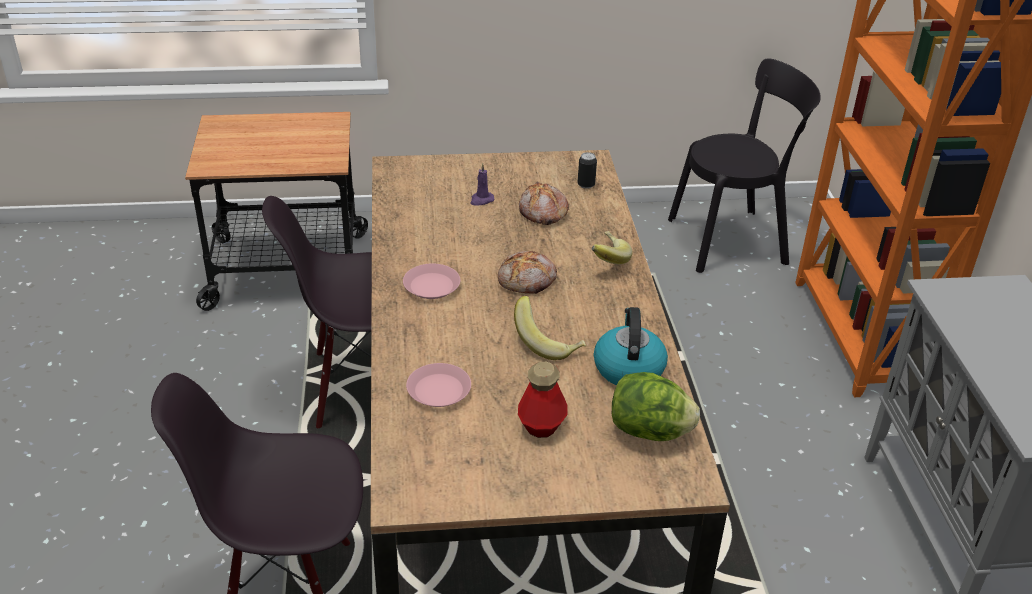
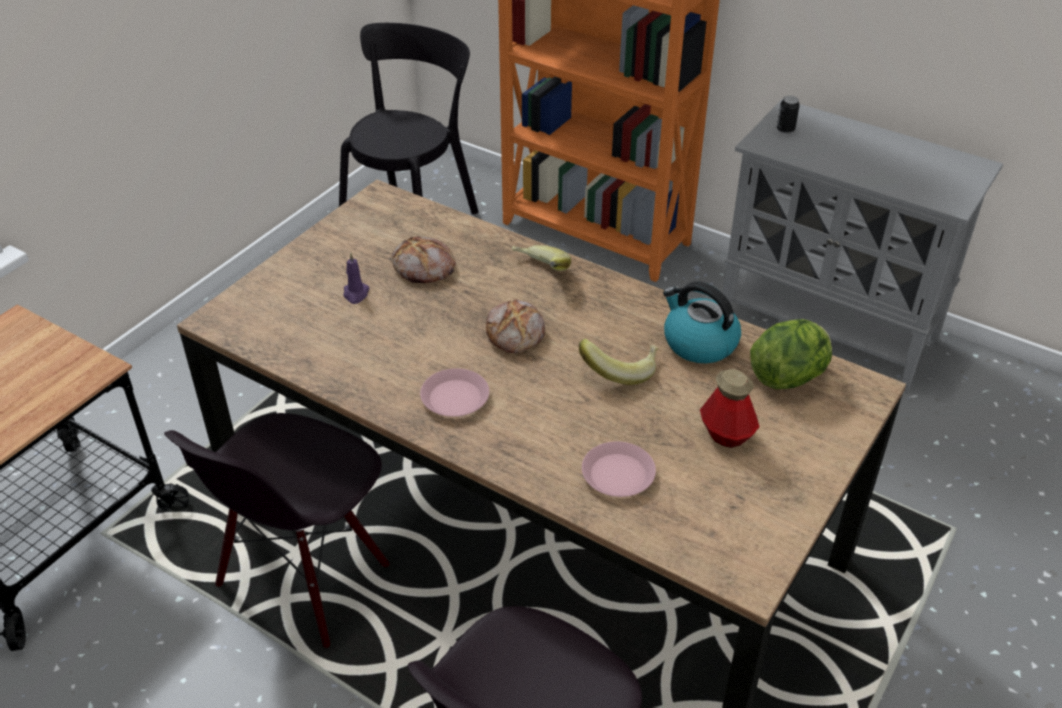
camera: 50 degrees left, 5 degrees up
(586, 185) = (414, 221): can -> can (785, 130)

